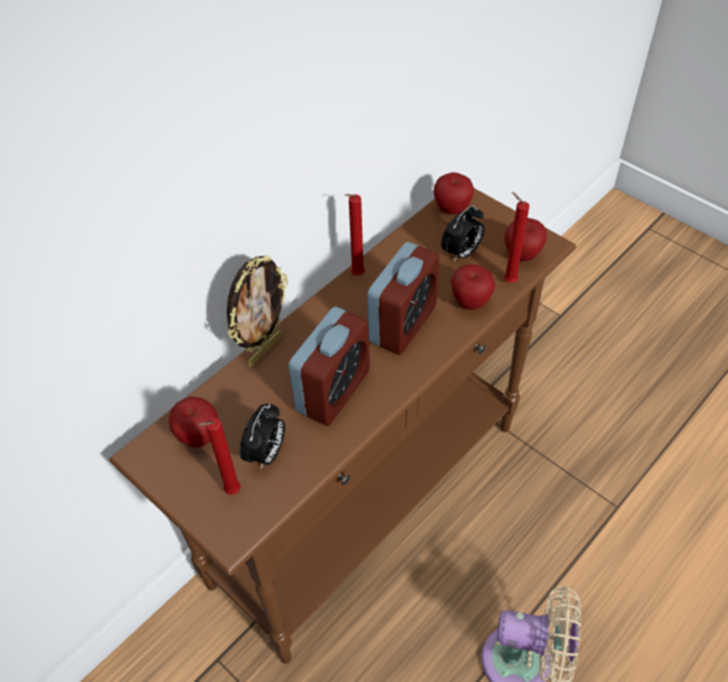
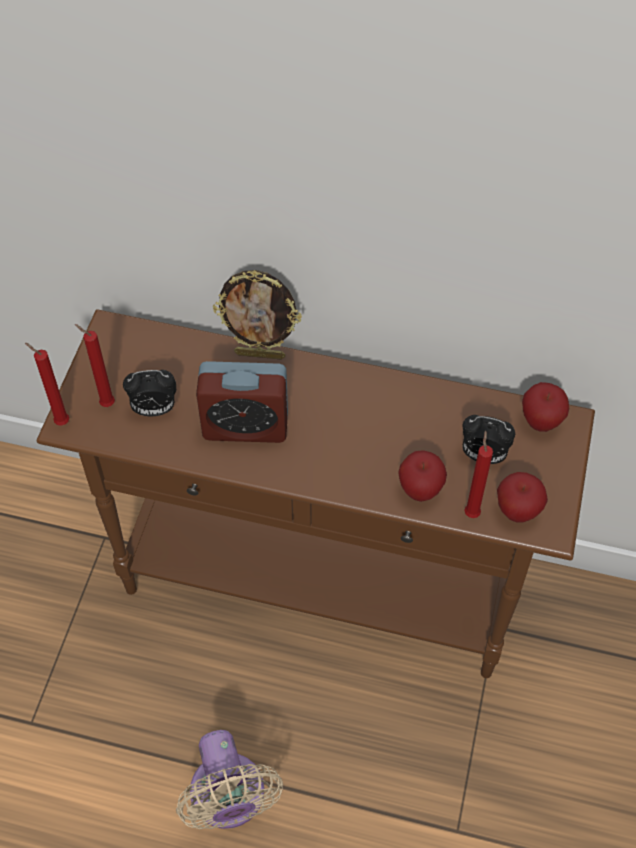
camera: 60 degrees right, 5 degrees up
(199, 437) = (145, 355): apple -> none
(356, 275) = (392, 381): red candle -> red candle (60, 421)
(402, 324) = (356, 445): alarm clock -> none

